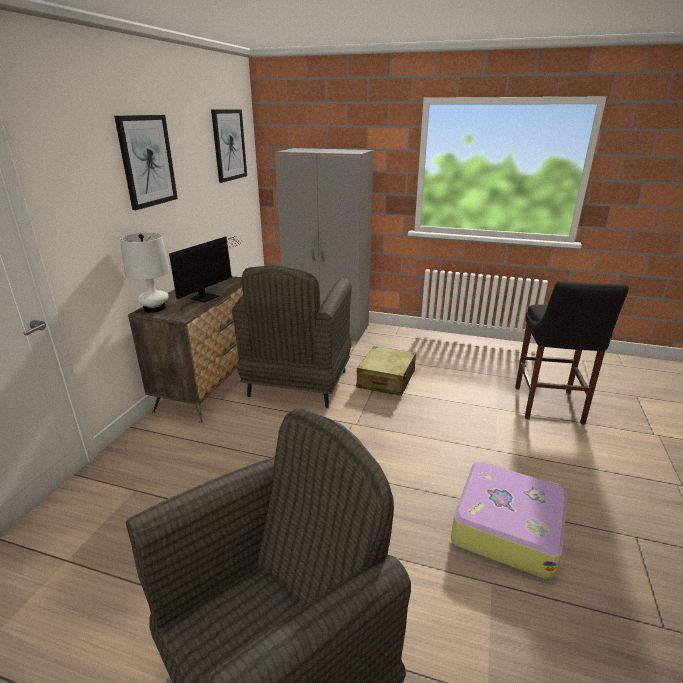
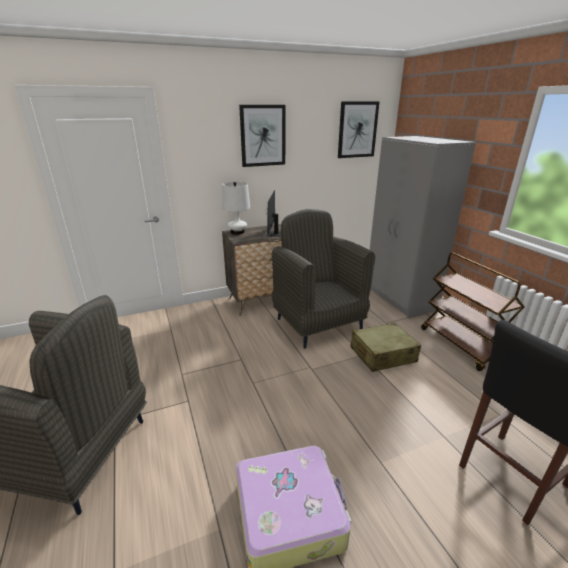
camera: 50 degrees right, 0 degrees up
(208, 296) = (273, 235): monitor -> monitor turned 105 degrees clockwise
(297, 385) = (318, 324): grey armchair -> grey armchair turned 90 degrees clockwise
(419, 343) = (461, 345): none -> brown cart

